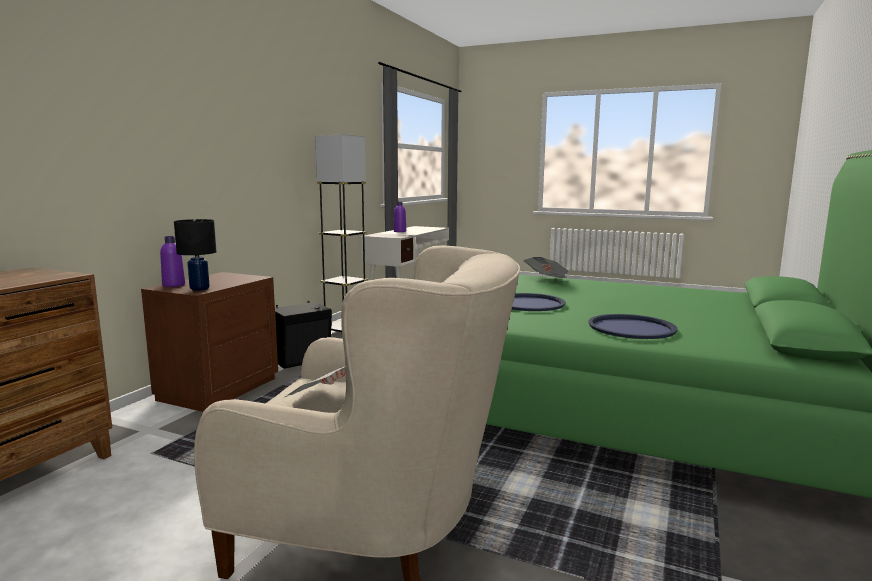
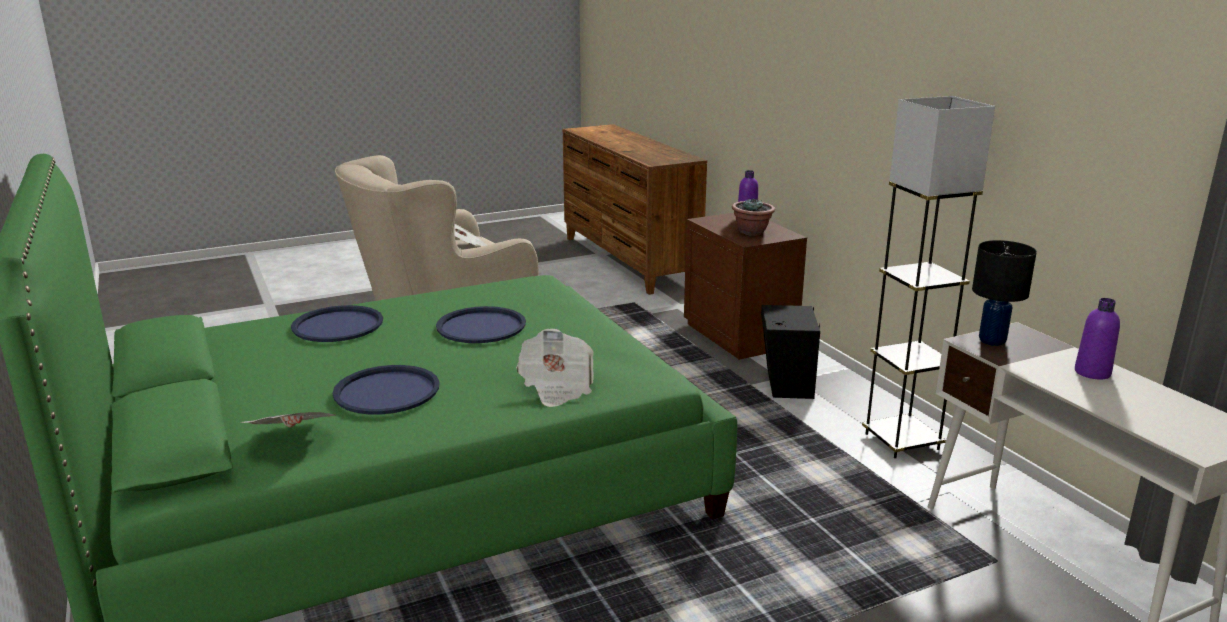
camera: 130 degrees right, 10 degrees up
(198, 289) = (714, 221): black table lamp -> black table lamp (993, 341)
(225, 279) = (752, 232): none -> potted plant
(637, 295) = (387, 391): none -> blue tray
(706, 295) = (294, 440): none -> newspaper

